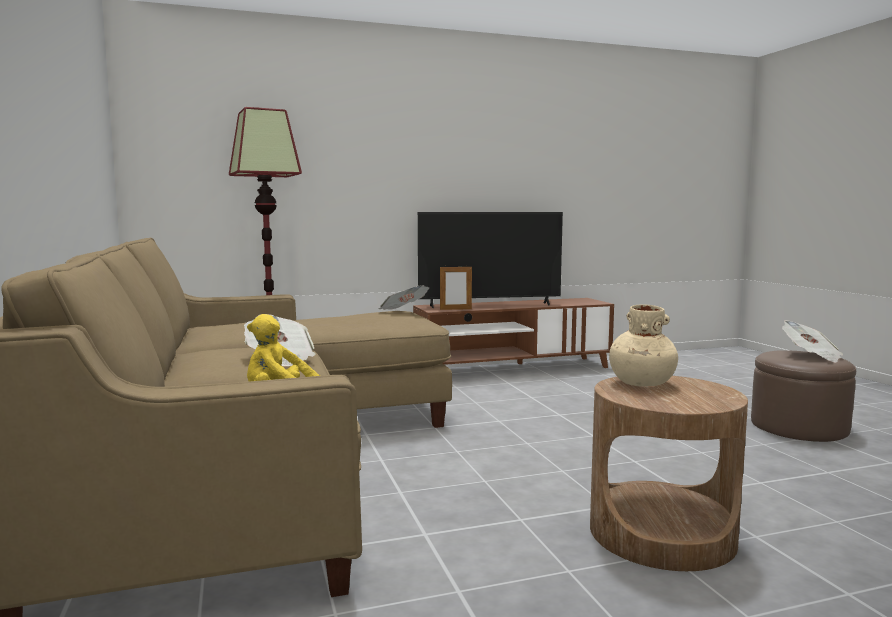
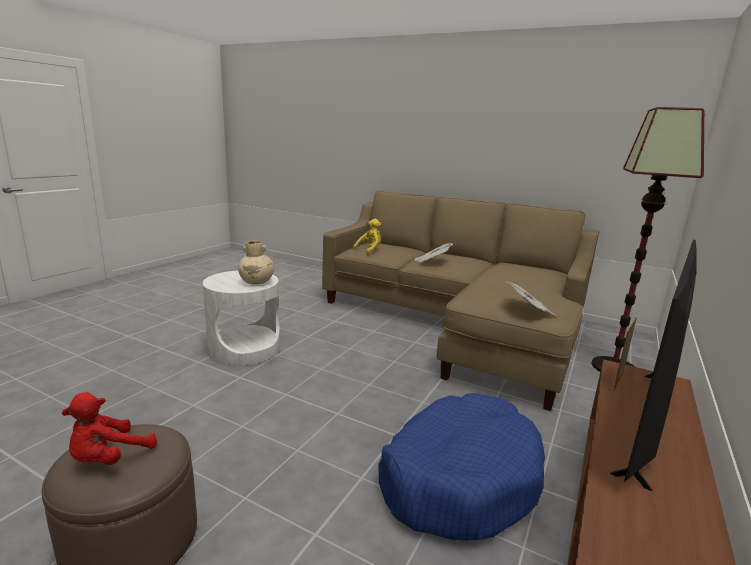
camera: 135 degrees right, 10 degrees up
(549, 394) = (459, 478): none -> blue dog bed
(661, 533) = (244, 349): brown side table -> white side table
(811, 356) = (109, 458): newspaper -> red plush toy

